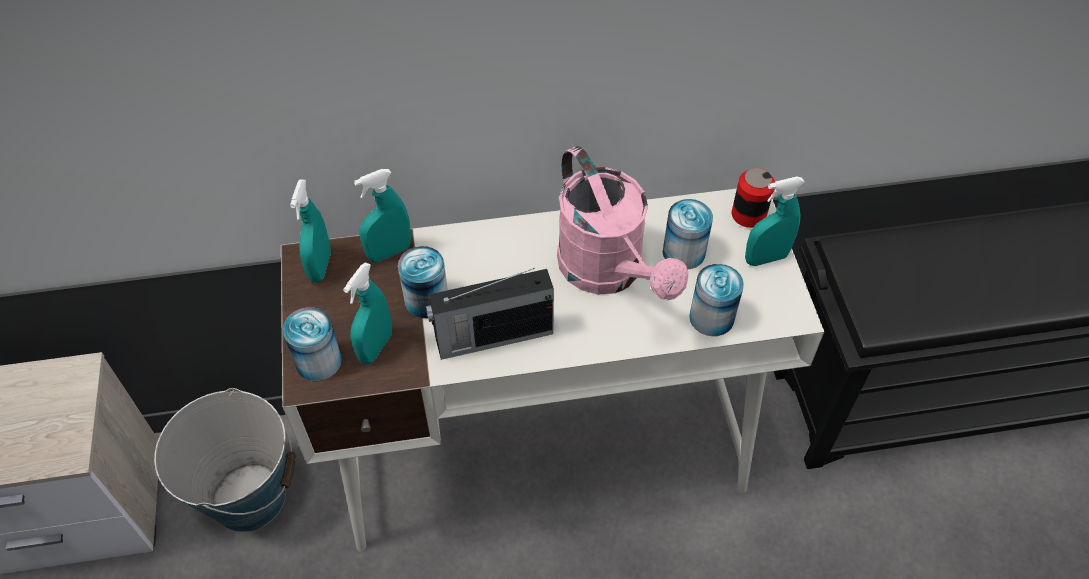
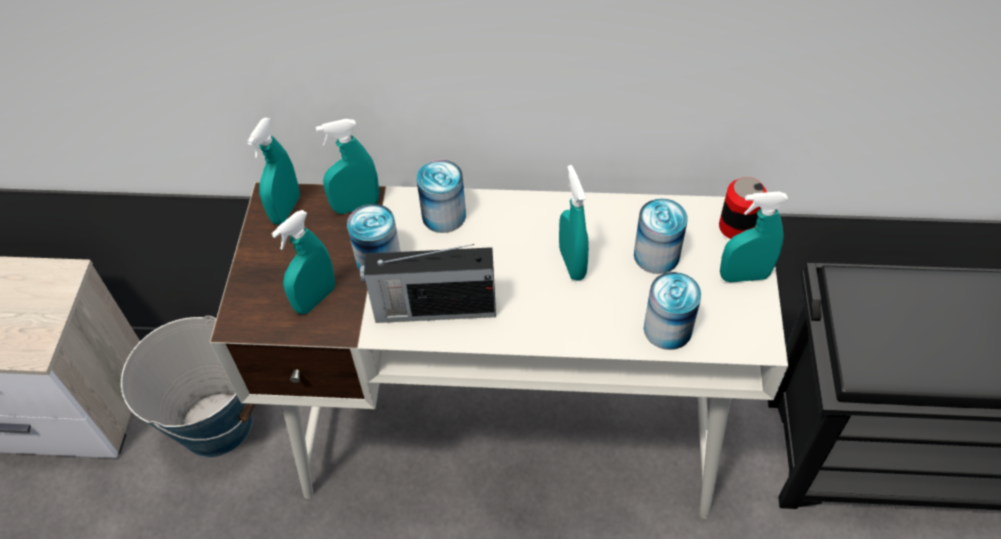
camera: 15 degrees right, 0 degrees up
(318, 361) = (256, 303): can -> can (444, 215)
(609, 272) = (572, 263): pink watering can -> turquoise spray bottle

